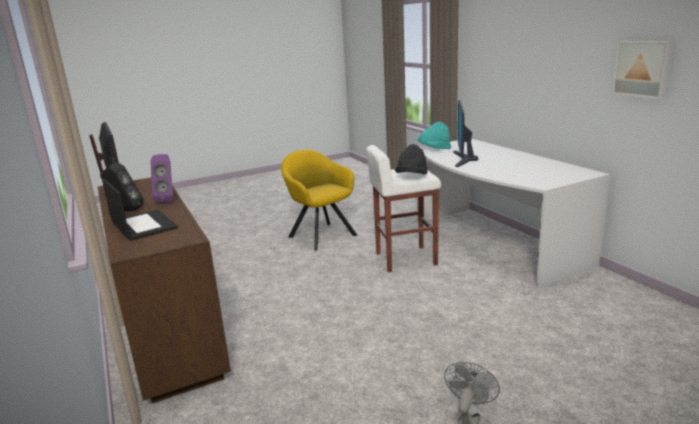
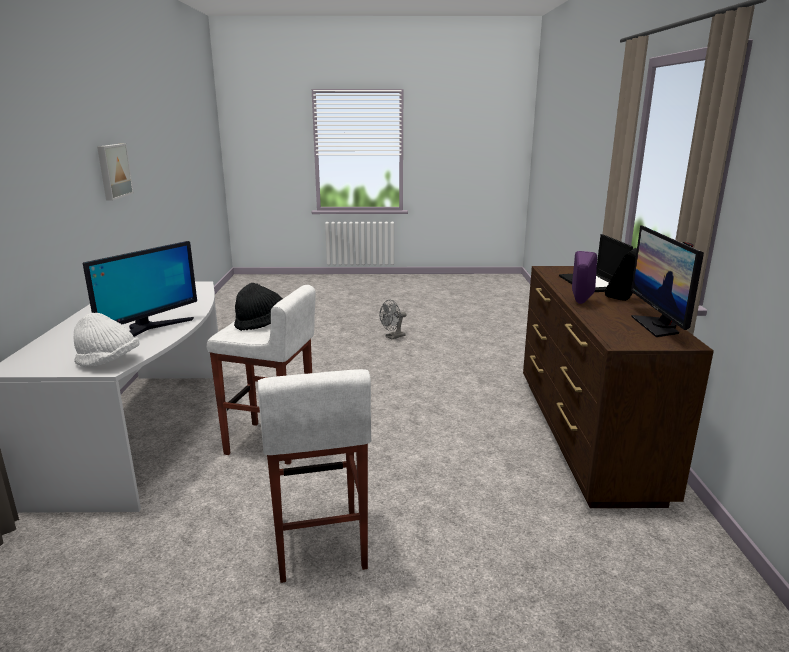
camera: 155 degrees left, 0 degrees up
(320, 235) = (318, 545): yellow armchair -> white stool
(434, 149) = (108, 362): turquoise hat -> white hat

